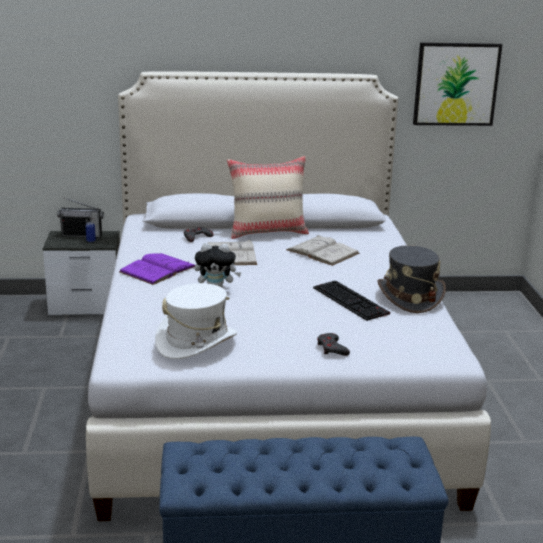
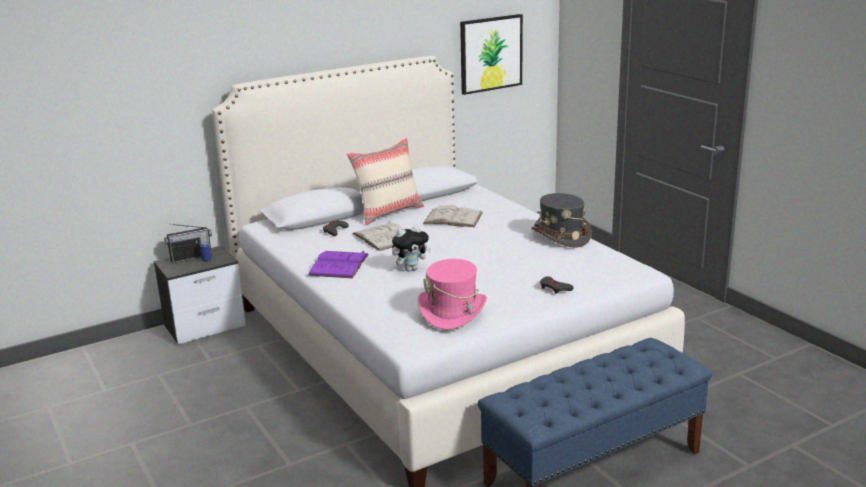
camera: 25 degrees left, 0 degrees up
(196, 342) = (452, 311): white hat -> pink hat
(352, 301) = (524, 250): keyboard -> none

